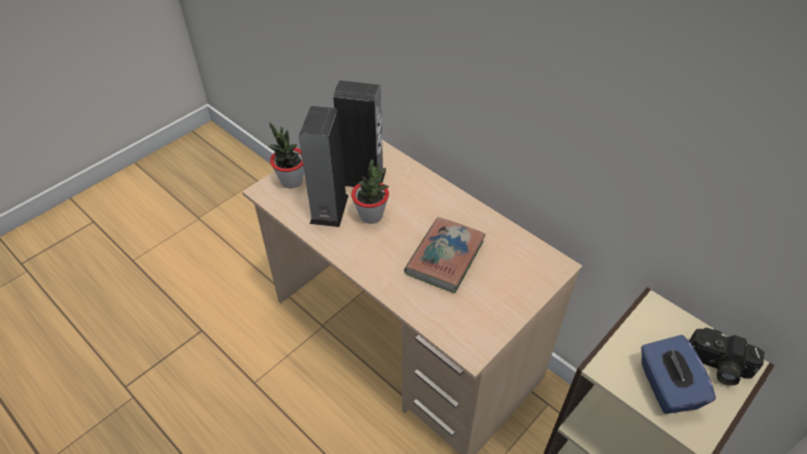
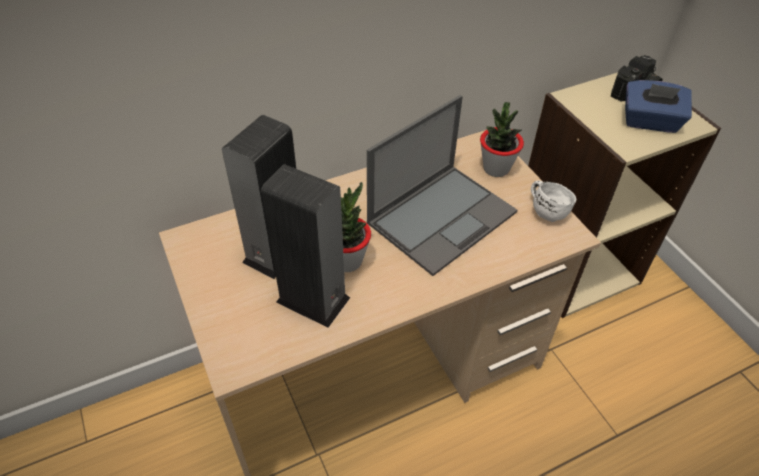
camera: 70 degrees left, 0 degrees up
(291, 181) = (233, 329): potted plant -> potted plant (496, 168)
(445, 257) = (443, 216): book -> laptop
(493, 327) = (547, 210): none -> white mug

